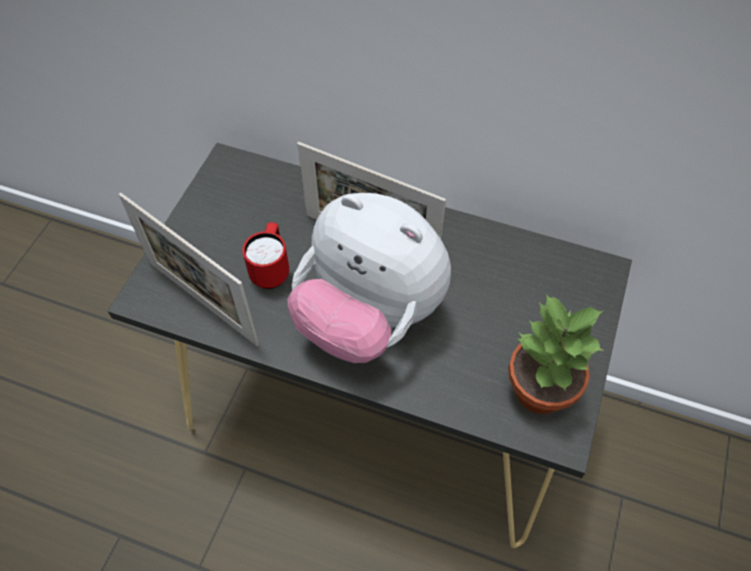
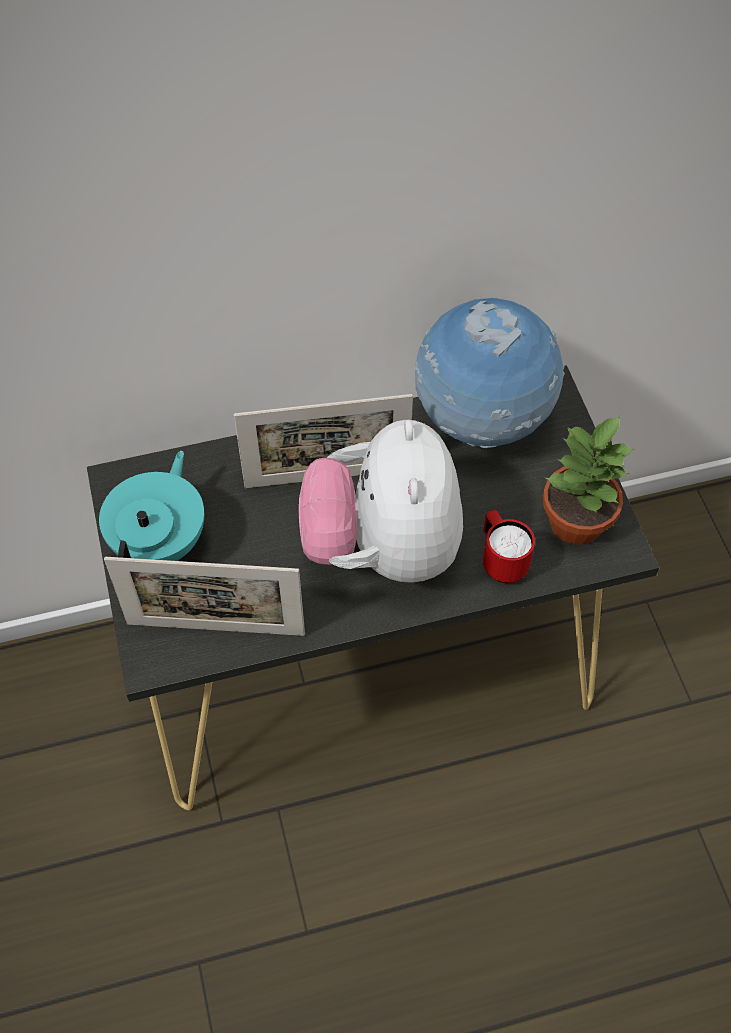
camera: 35 degrees left, 0 degrees up
(219, 220) = (161, 542): none -> turquoise teapot
(271, 269) = (256, 559): red mug -> red mug (501, 561)
(368, 316) = (383, 547): plush toy -> plush toy turned 90 degrees clockwise
(523, 266) = (482, 422): none -> globe

